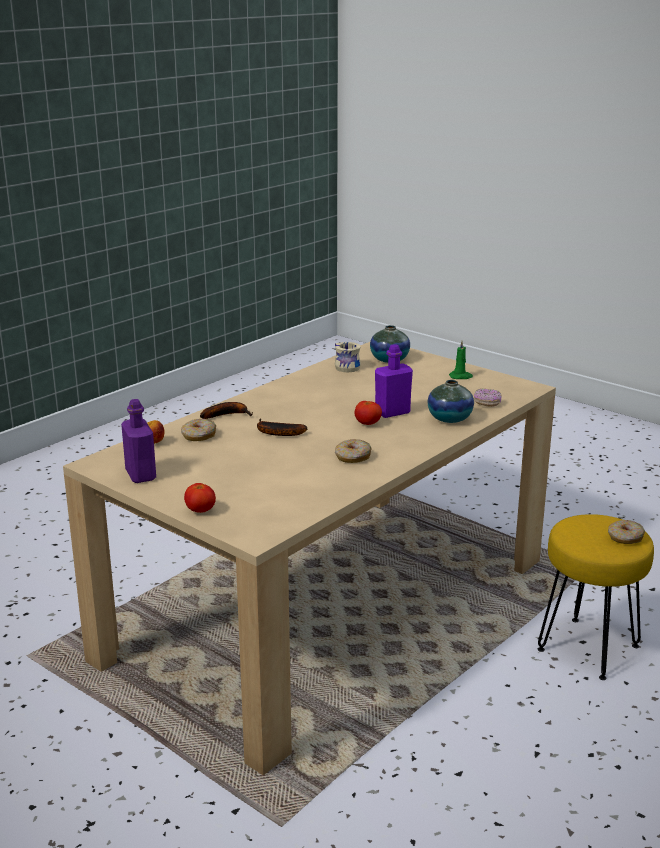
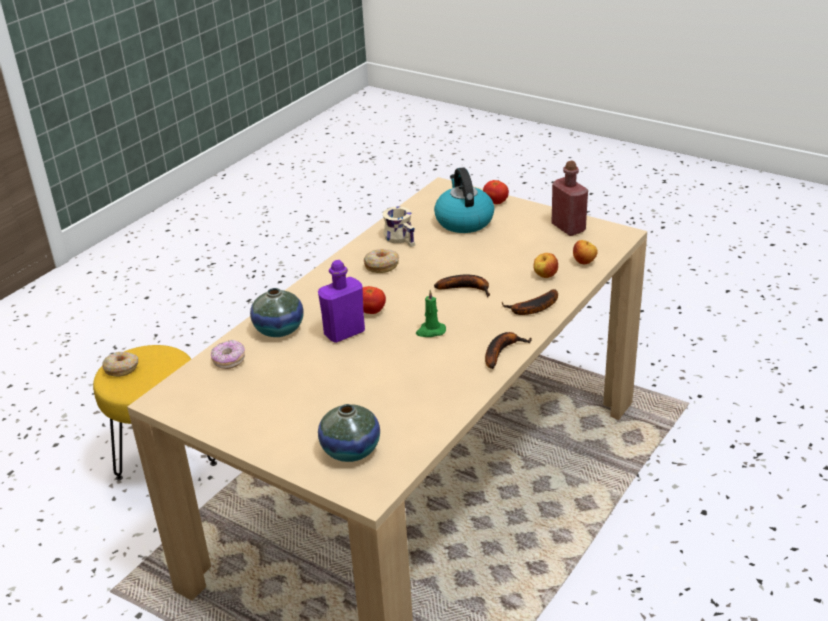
camera: 175 degrees right, 10 degrees up
(140, 475) = (568, 228): purple bottle -> red bottle
(199, 436) = (545, 276): donut -> apple
(250, 493) = (463, 221): none -> kettle
(268, 393) = (502, 352): none -> banana
(343, 367) = (417, 422): beige mug -> beige mug (403, 237)
(461, 376) = (250, 416): green candle -> green candle (430, 331)

